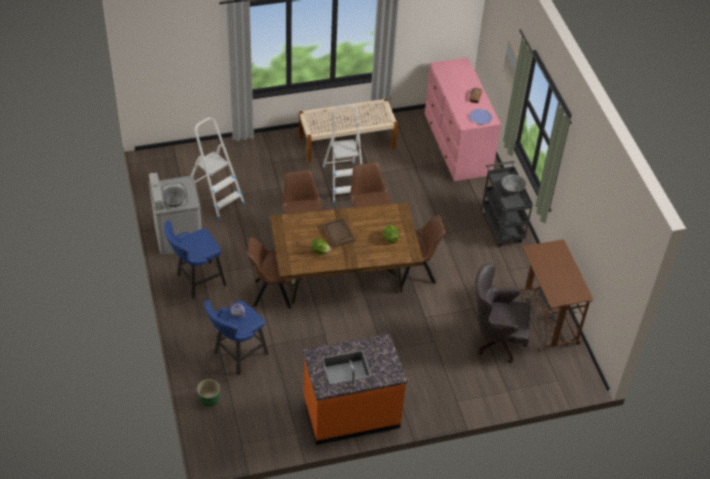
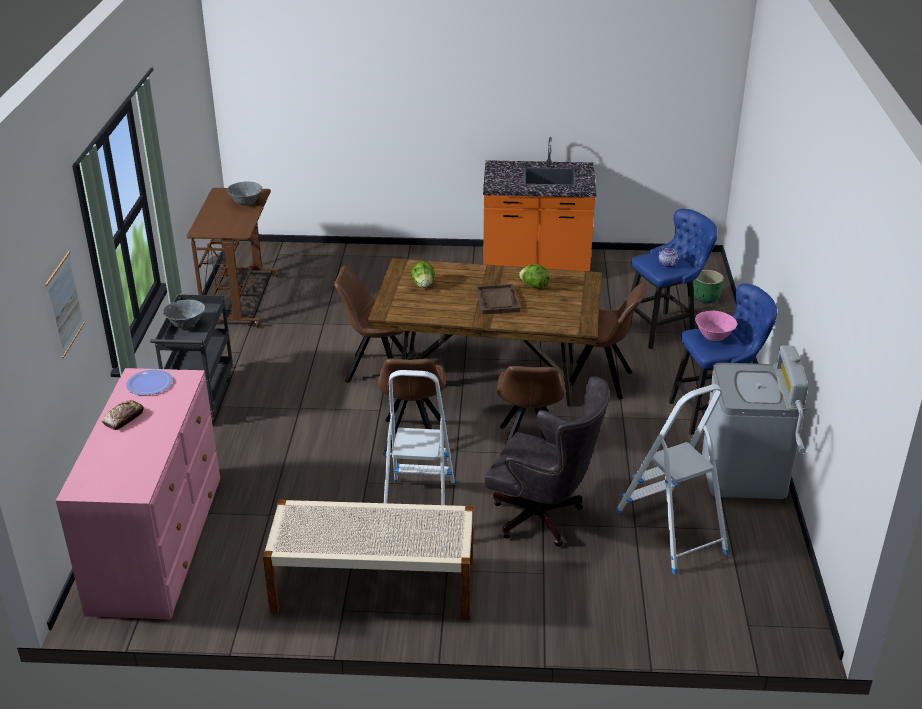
camera: 160 degrees left, 15 degrees down
(174, 203) = (757, 373): grey bowl -> grey bowl (246, 204)
(200, 244) = (714, 338): none -> pink bowl
(496, 341) = (321, 292): grey office chair -> grey office chair (543, 519)

